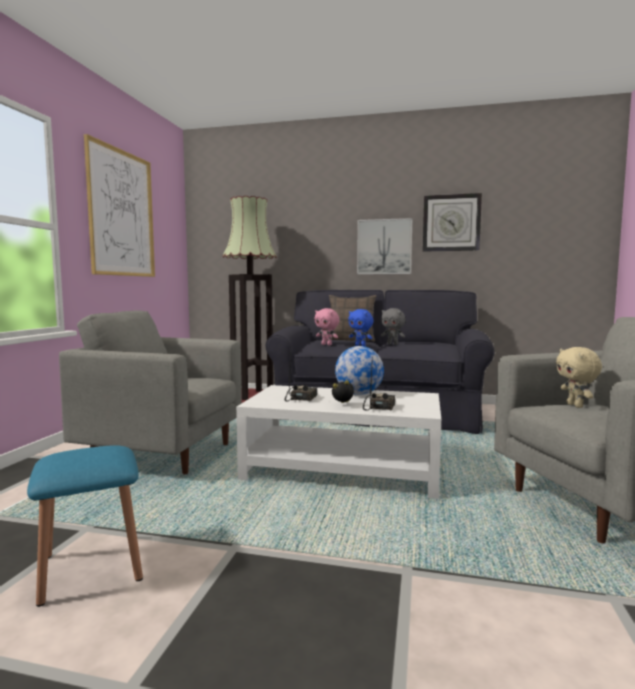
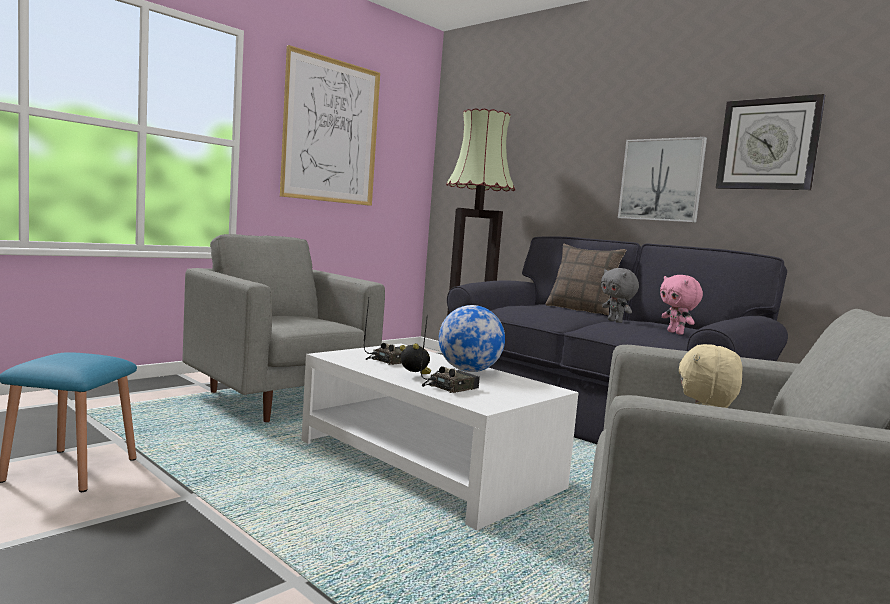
camera: 30 degrees right, 0 degrees up
(327, 344) = (523, 308): pink plush toy -> pink plush toy (676, 333)
(360, 345) = (566, 316): blue plush toy -> none

